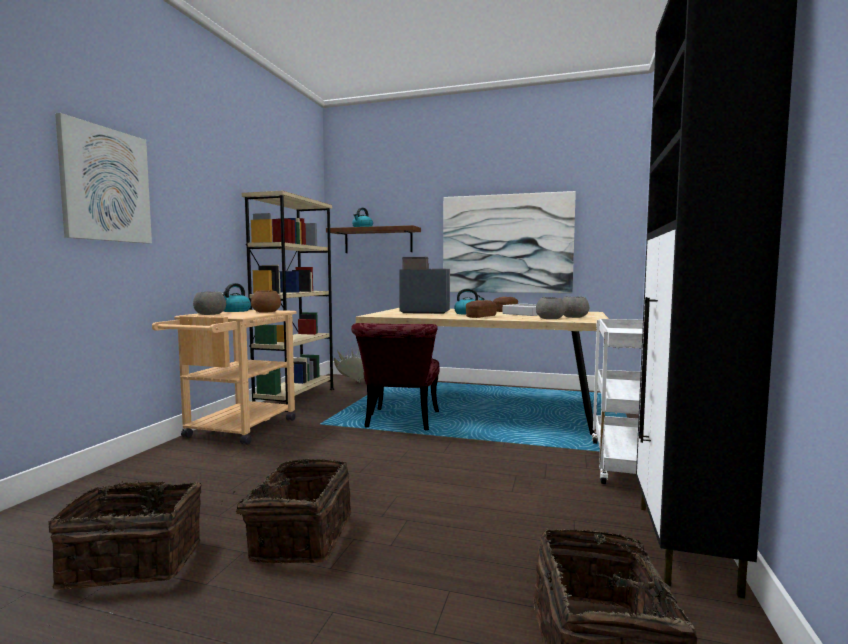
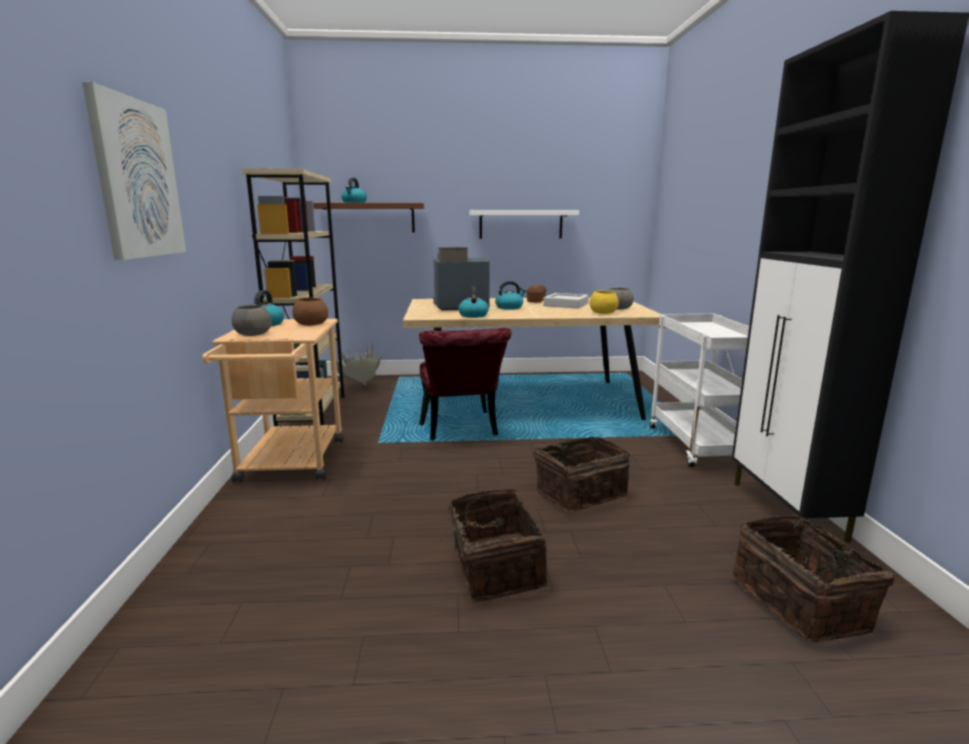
camera: 20 degrees left, 10 degrees up
(135, 561) = (361, 629): basket -> basket (579, 493)
(421, 316) = (473, 315): none -> kettle
(481, 316) = (534, 313): bread -> none
(506, 244) = (521, 224): picture -> white shelf
(549, 318) = (602, 312): grey bowl -> yellow bowl

